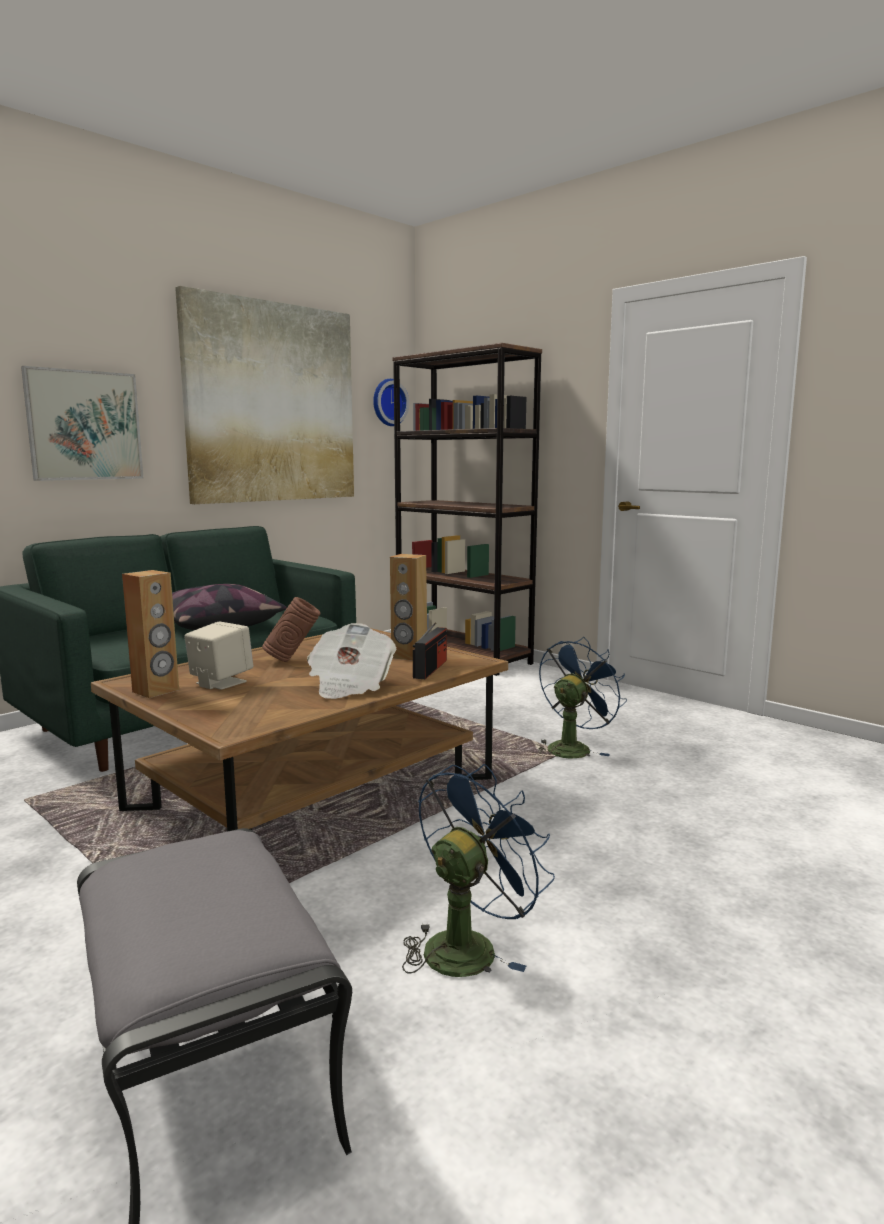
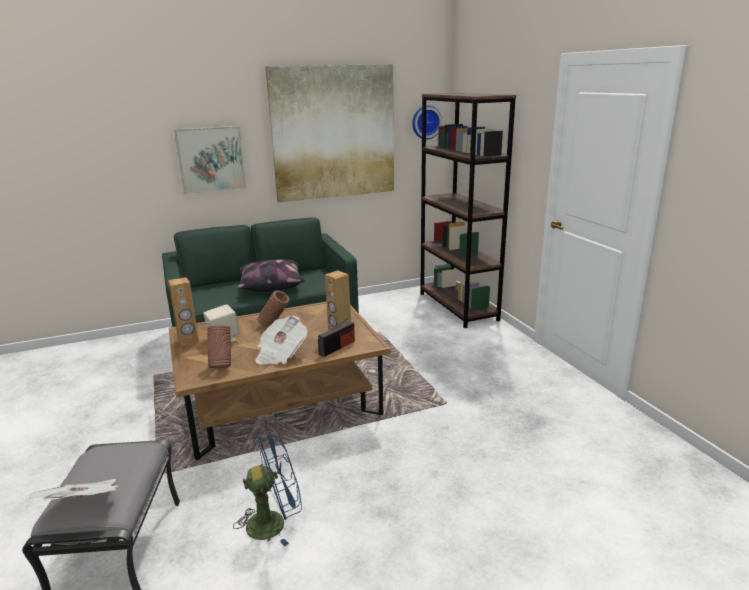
camera: 25 degrees right, 10 degrees up
(211, 943) = (84, 506): none -> newspaper
(264, 709) = (221, 366): none -> brown vase
(572, 748) = (456, 401): blue fan -> none

